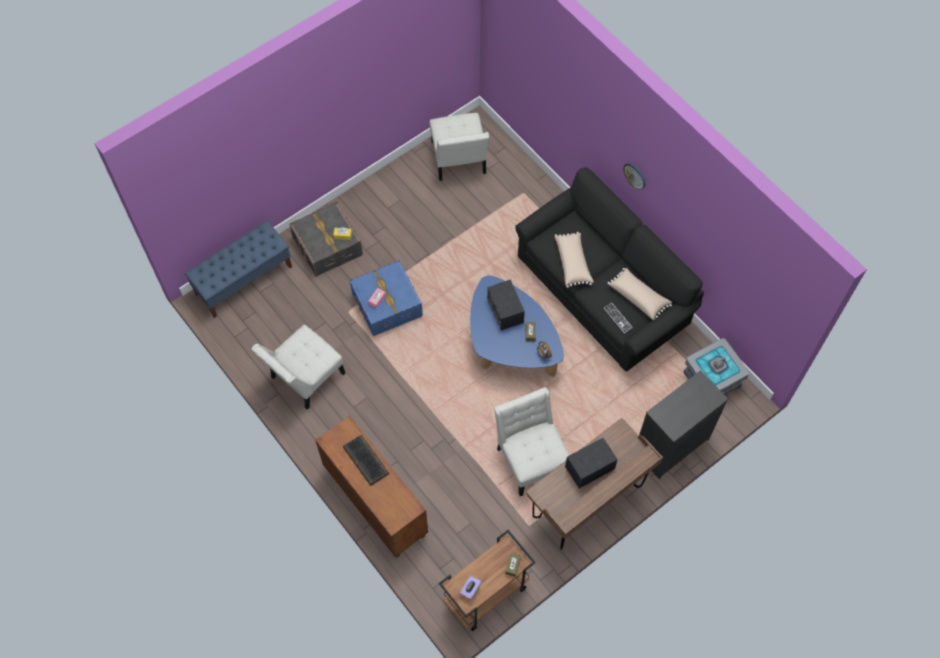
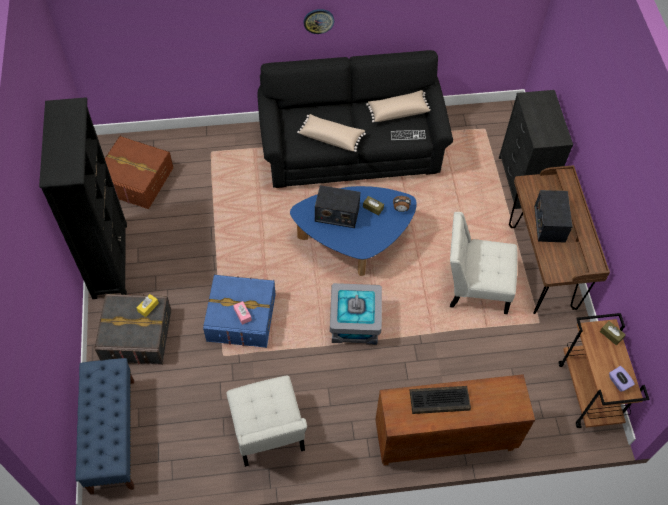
camera: 60 degrees left, 5 degrees down
(377, 189) = (110, 259): none -> black bookcase
(458, 161) = (136, 180): white chair -> brown storage box
(712, 380) = (481, 124): grey storage box -> grey storage box (355, 323)

